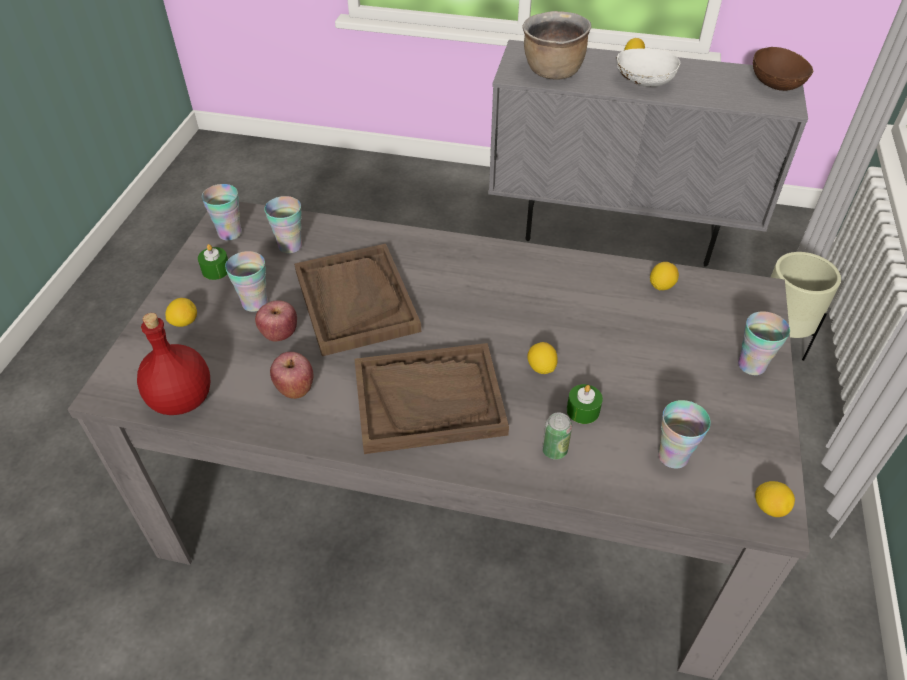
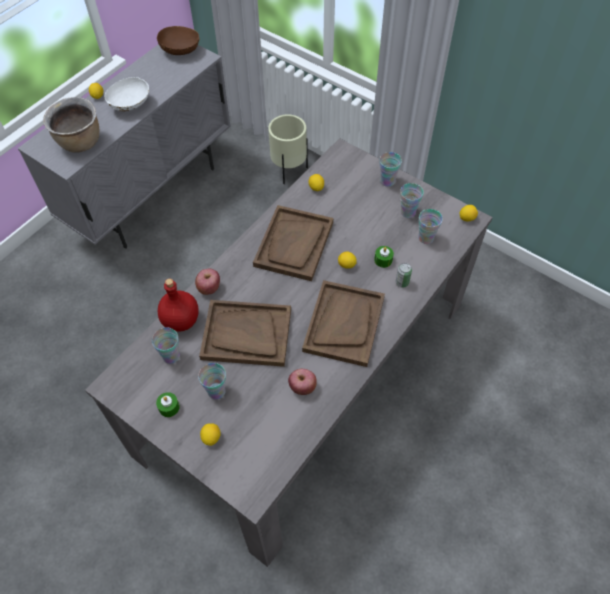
camera: 65 degrees left, 10 degrees up
(183, 400) = (282, 451): red bottle -> red bottle (181, 320)
(230, 233) = (133, 390): cup -> cup (408, 212)
(279, 333) = (252, 384): apple -> apple (209, 288)
(537, 297) = (294, 244): none -> brown tray

